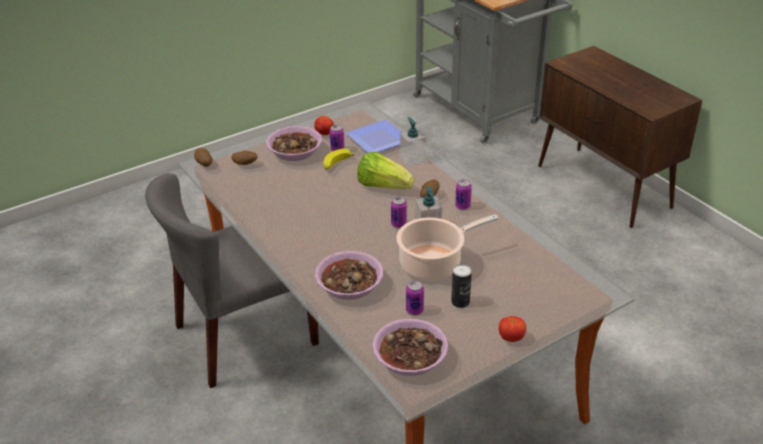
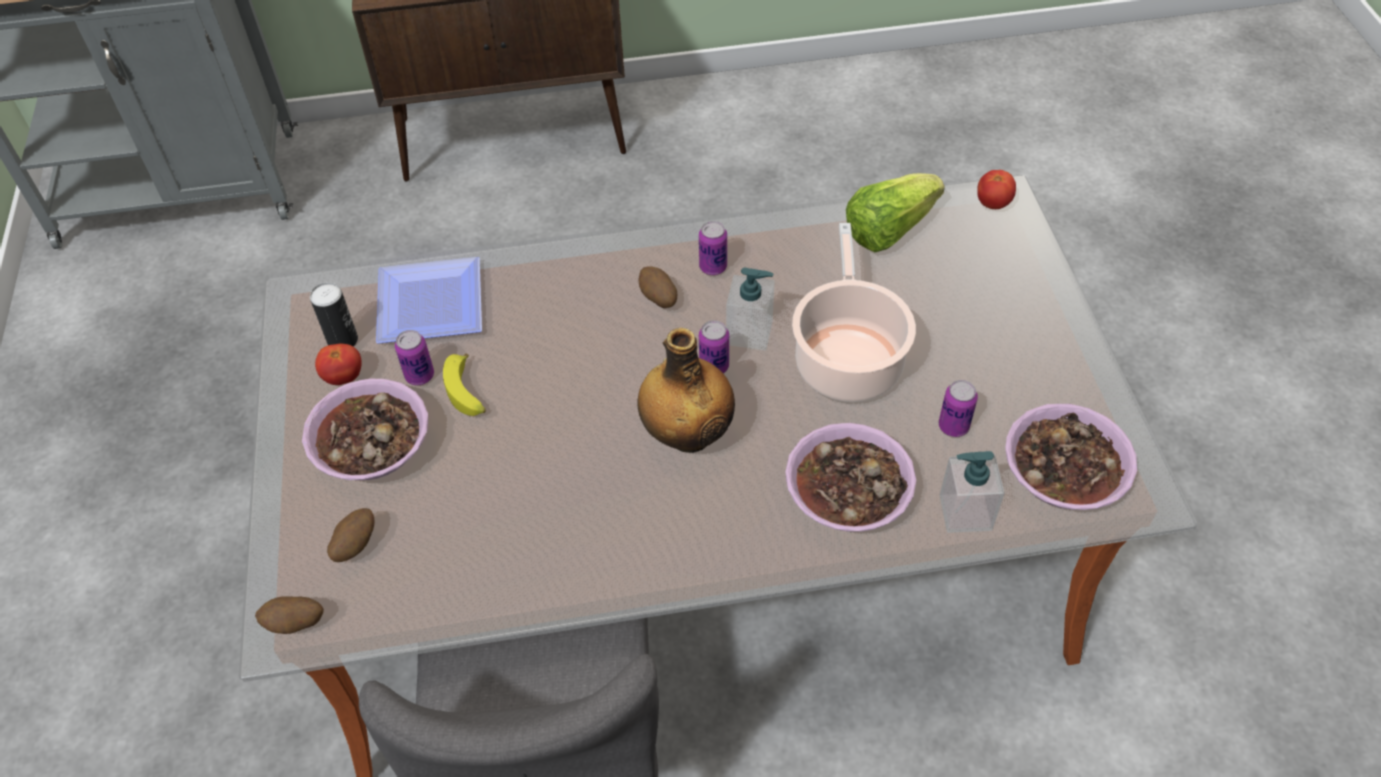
camera: 65 degrees left, 15 degrees up
(353, 228) = (687, 434): none -> bottle
(383, 186) = (586, 348): lettuce -> lettuce (889, 229)
(412, 159) = (531, 280): soap dispenser -> soap dispenser (965, 512)
(460, 302) = (957, 362): can -> can (343, 340)
(511, 338) = (1063, 335): tomato -> tomato (993, 203)

